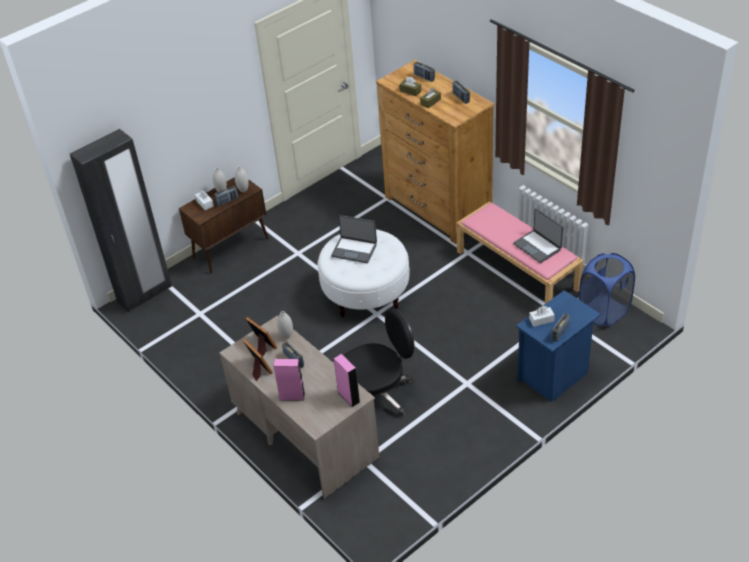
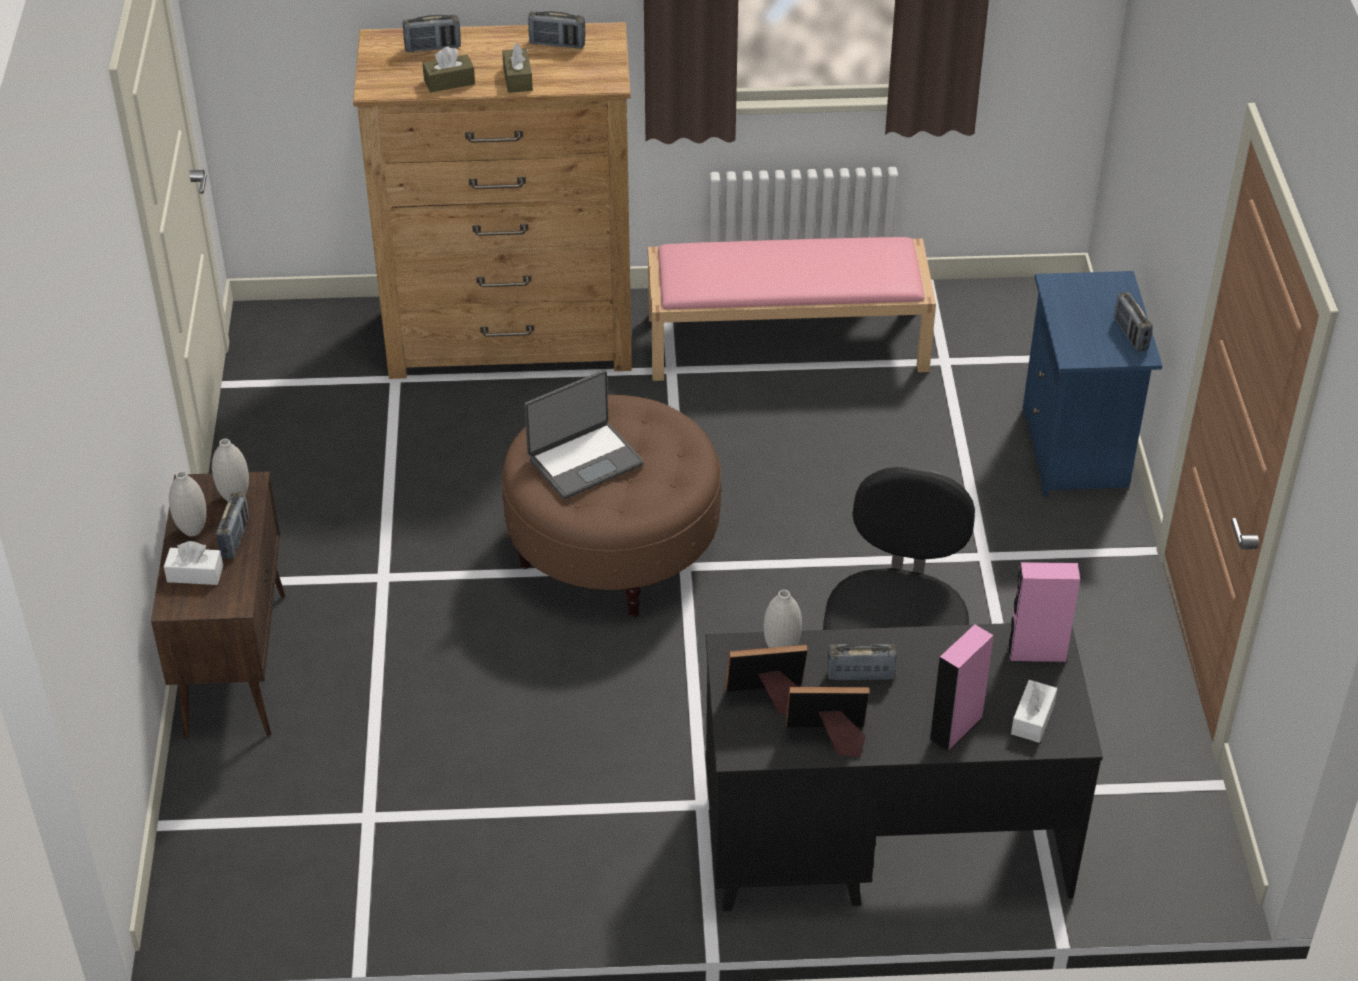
camera: 55 degrees left, 0 degrees up
(145, 294) = (193, 877): black wardrobe -> none
(304, 434) = (883, 839): beige desk -> black desk
(366, 293) = (613, 549): white ottoman -> brown ottoman
(538, 246) = (841, 260): laptop -> none
(541, 320) = (1078, 335): white tissue box -> white tissue box (1033, 719)
(604, 312) = (995, 314): blue laundry basket -> none

